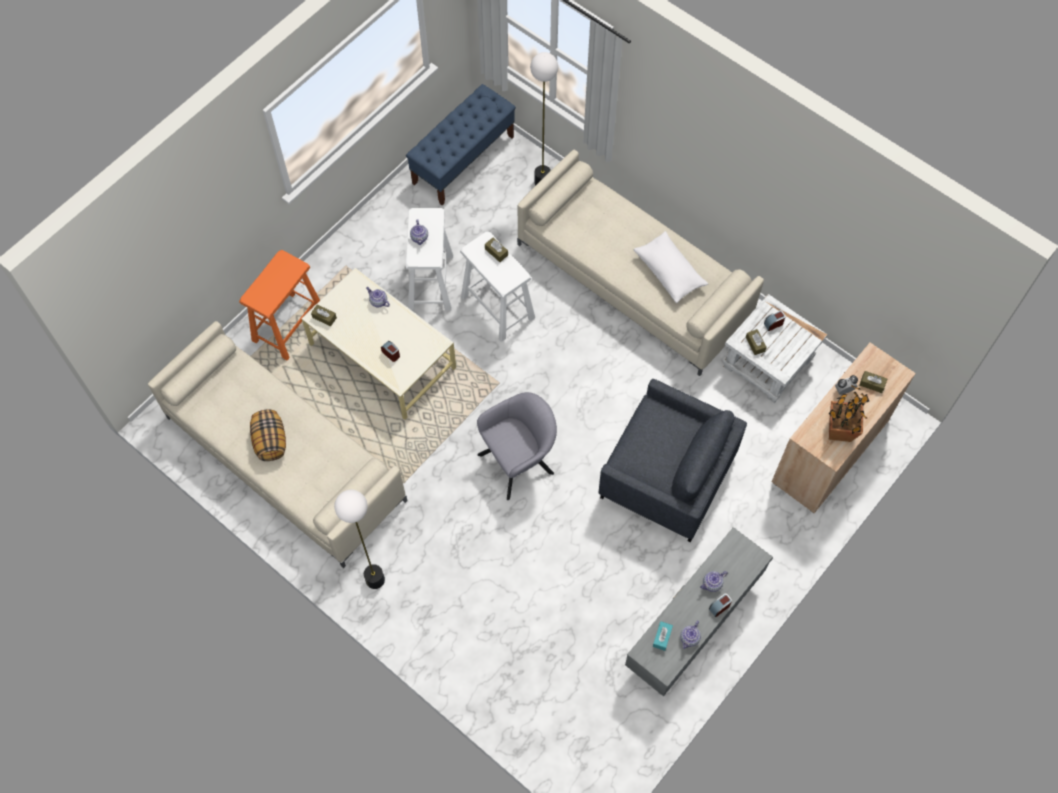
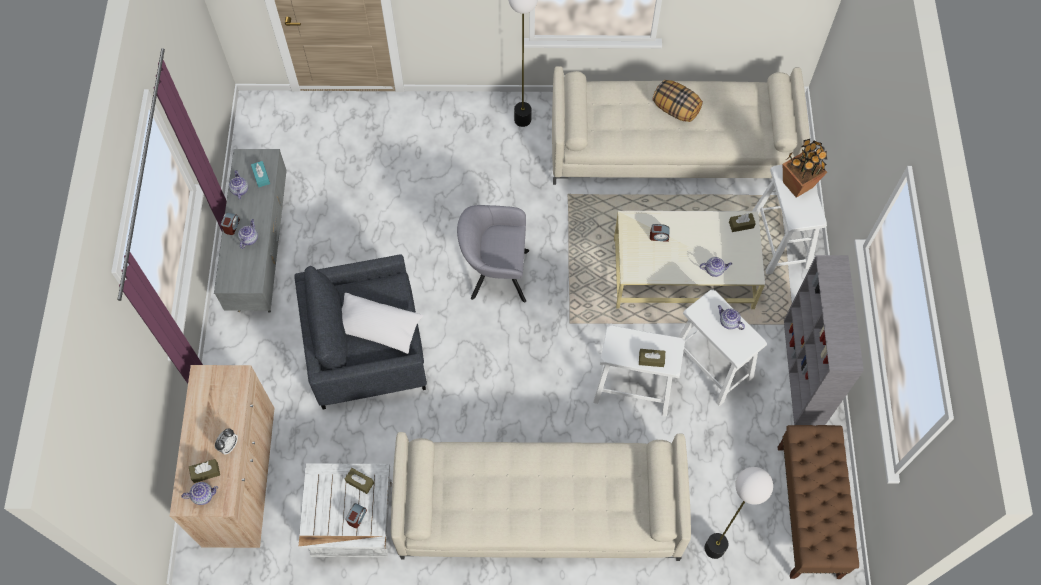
camera: 140 degrees right, 0 degrees up
(289, 325) = (780, 241): orange stool -> white stool
(375, 232) = (804, 373): none -> grey bookcase
(463, 159) = (808, 511): blue bench -> brown bench
(519, 461) = (495, 273): grey armchair -> grey armchair turned 75 degrees clockwise
(669, 272) = (493, 493): white pillow -> white pillow (377, 328)
(839, 431) = (210, 404): potted plant -> potted plant (798, 184)
(883, 370) = (203, 495): none -> teapot

